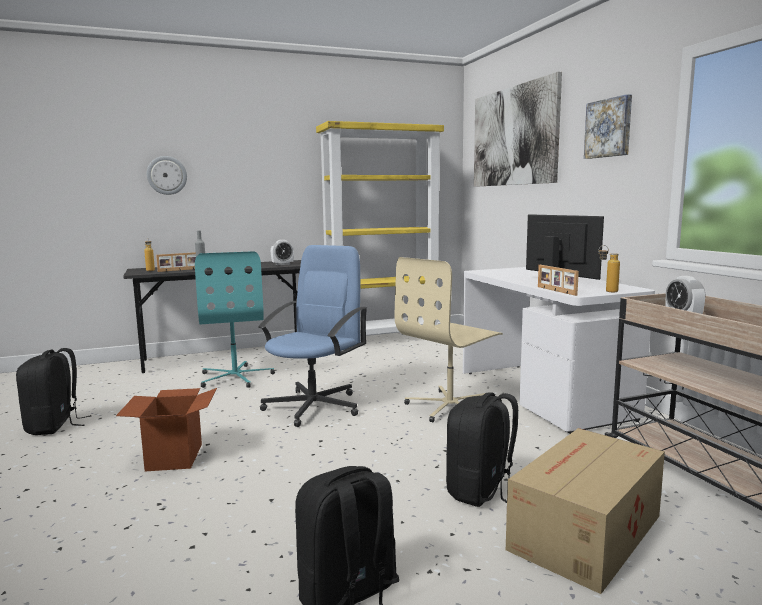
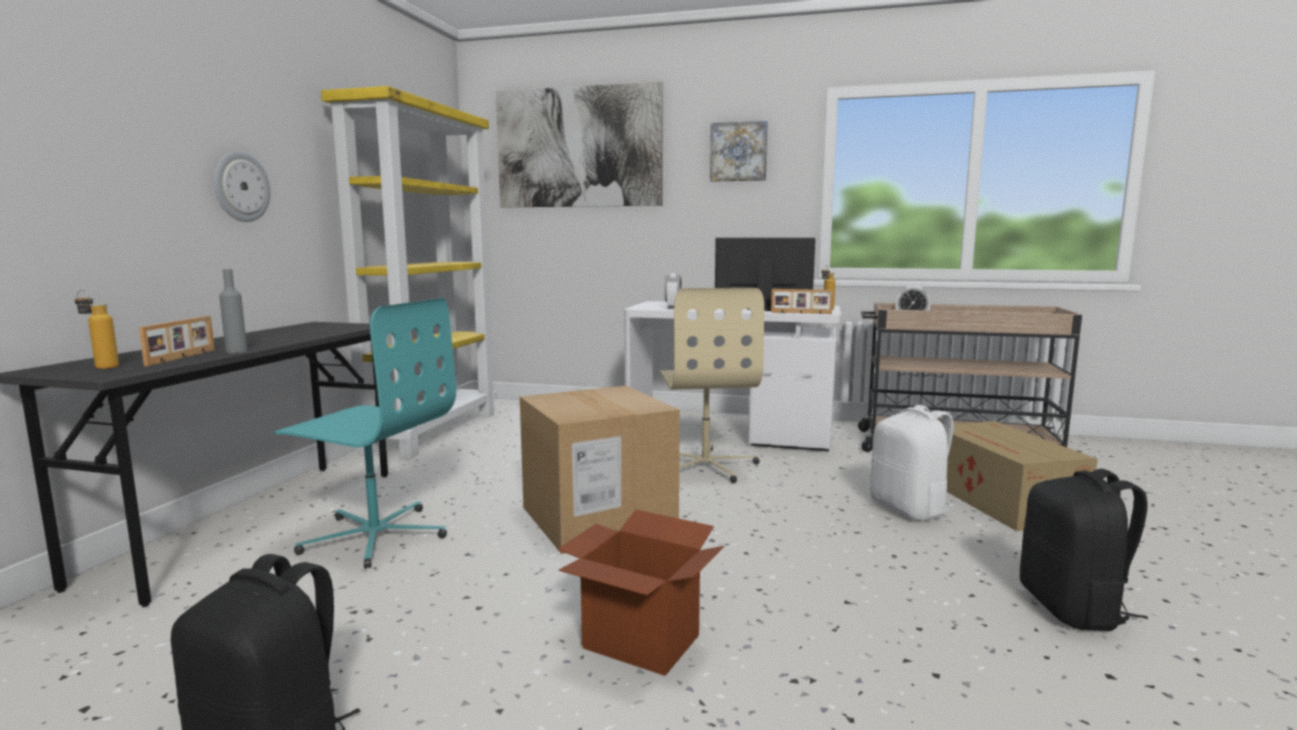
camera: 55 degrees left, 0 degrees up
(167, 175) = (67, 144): wall clock -> wall clock (241, 187)
(282, 264) = (334, 328): alarm clock -> alarm clock (673, 308)
(314, 406) = (598, 518): blue office chair -> cardboard box
(481, 492) = (910, 509): black backpack -> white backpack

